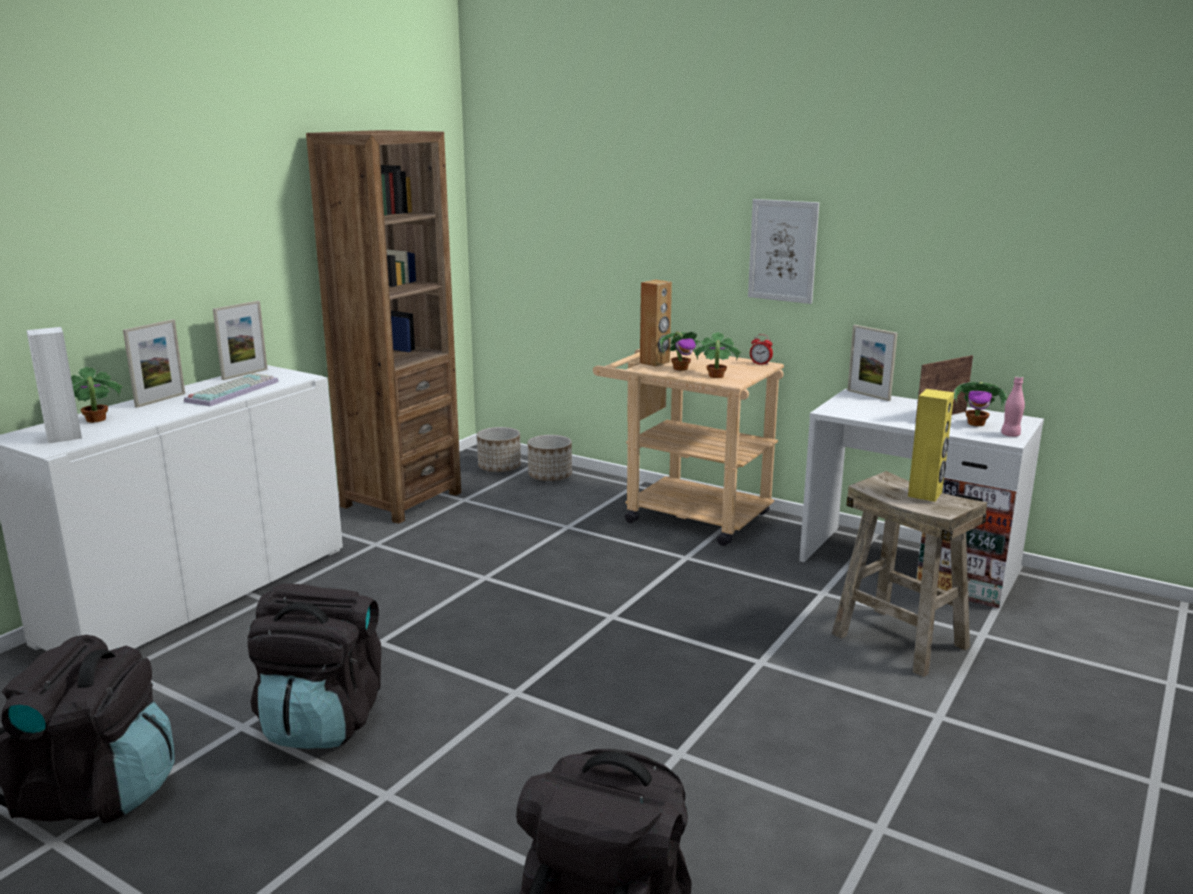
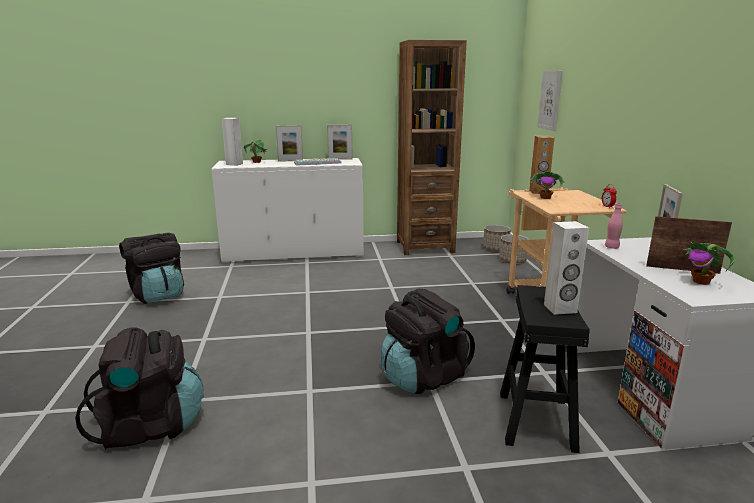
camera: 50 degrees right, 0 degrees up
(323, 720) = (239, 307): black backpack -> black backpack (423, 377)
(715, 376) = (554, 205): potted plant -> none
(783, 251) = (641, 122): picture -> picture (550, 100)
(898, 640) = (535, 420): beige stool -> black stool
(925, 494) = (560, 309): yellow speaker -> white speaker
(1010, 435) = (709, 296): pink bottle -> pink bottle (611, 247)

